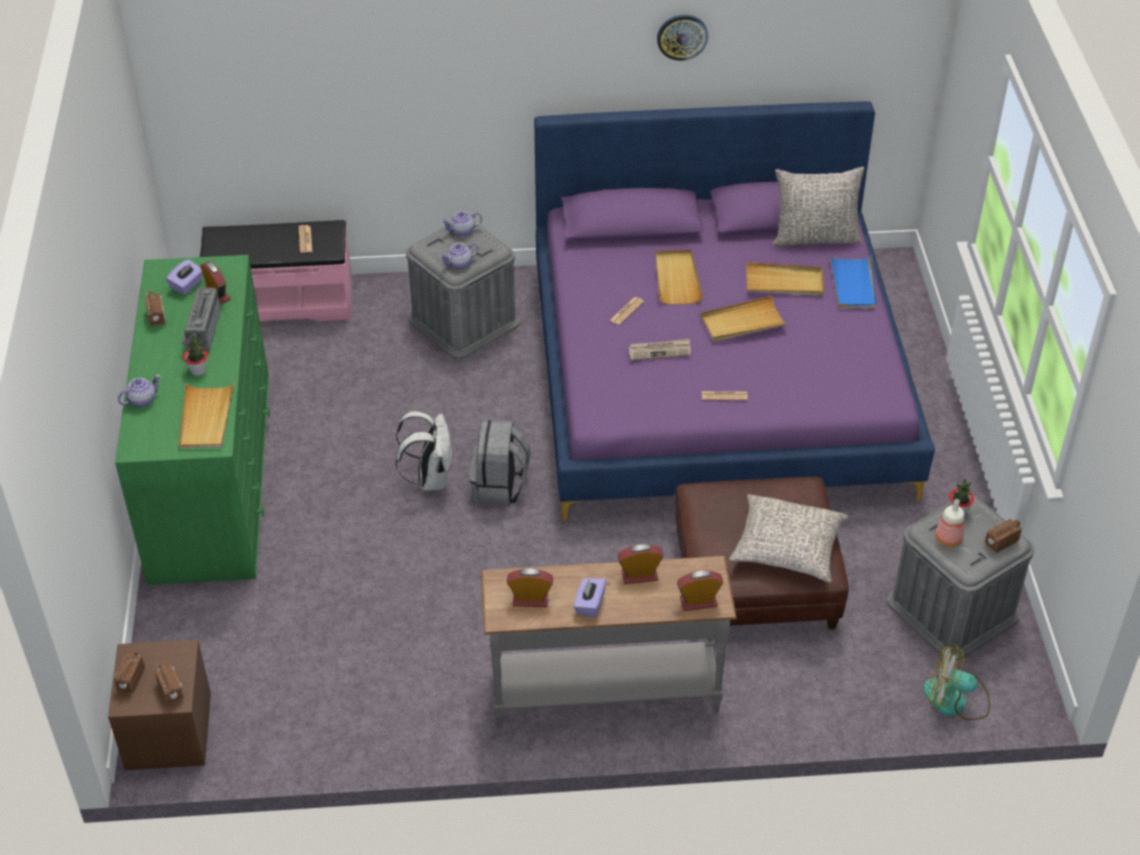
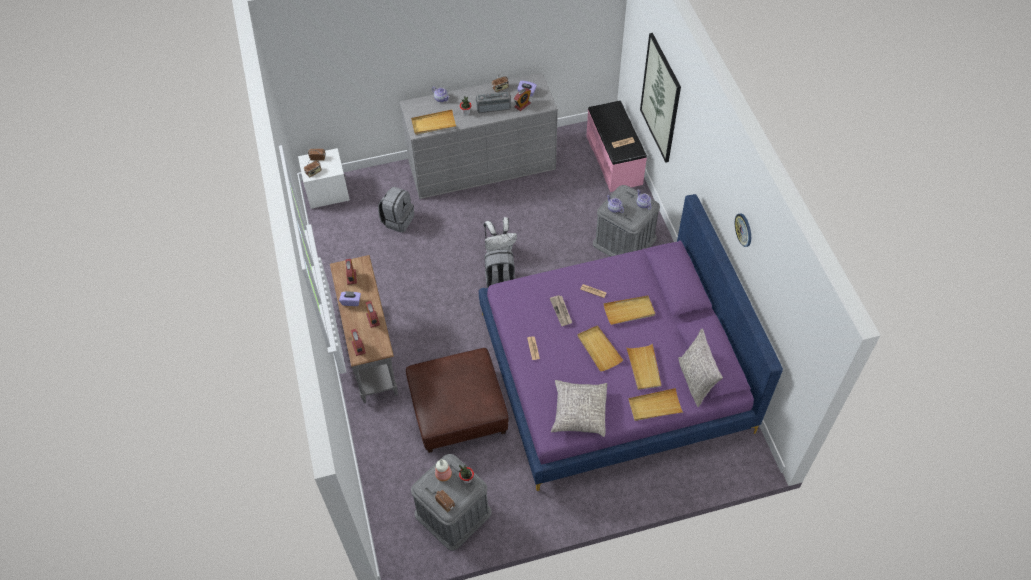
camera: 80 degrees right, 10 degrees up
(168, 732) = (327, 192): brown nightstand -> white nightstand
(211, 475) = (482, 165): green dresser -> grey dresser
(297, 618) = (398, 220): none -> grey backpack
(339, 97) = (660, 98): none -> picture
(787, 548) = (443, 403): grey pillow -> grey pillow (579, 412)
(853, 284) = (655, 406): blue tray -> beige tray
(955, 700) = (386, 518): fan -> none

